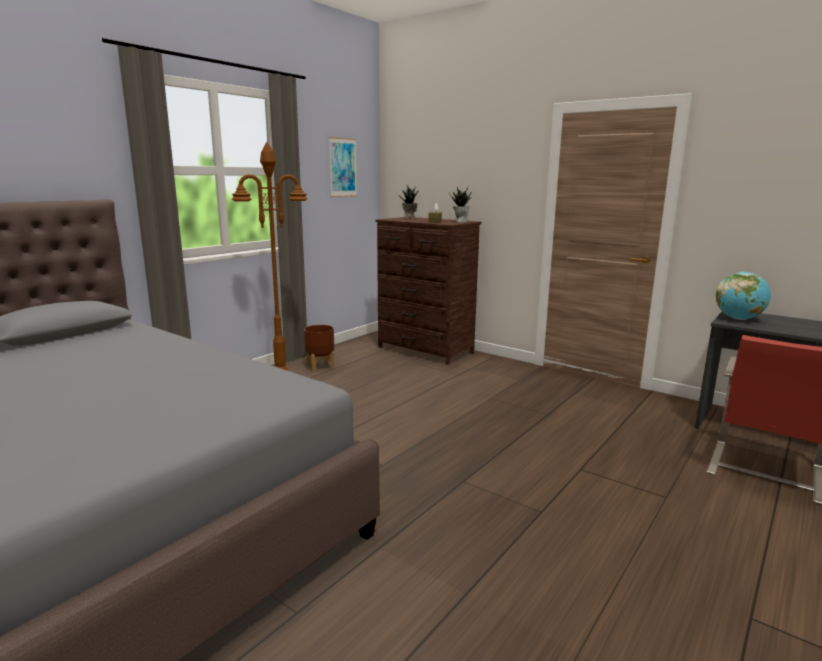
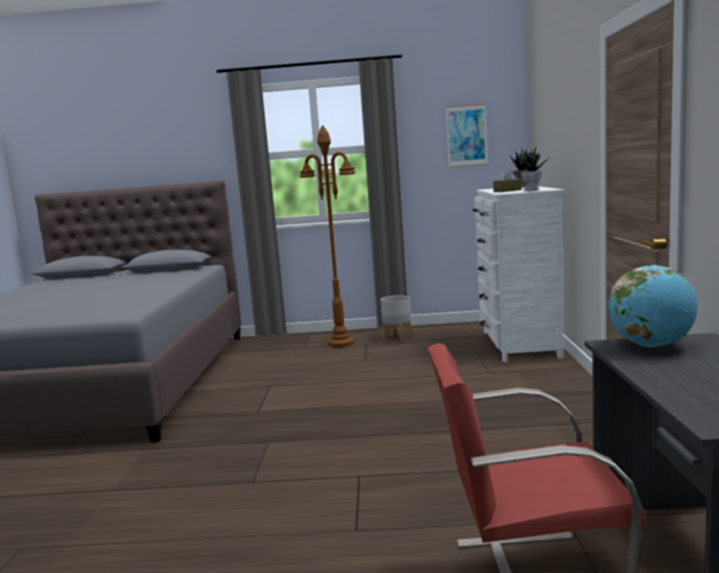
camera: 55 degrees right, 5 degrees down
(320, 367) = (397, 337): brown planter -> grey planter
(424, 350) = (518, 344): brown dresser -> white dresser

